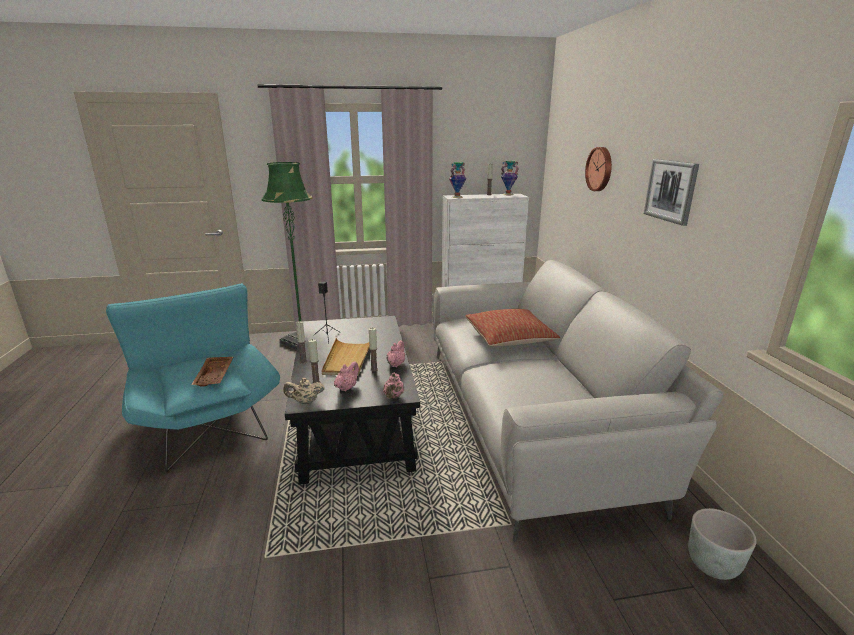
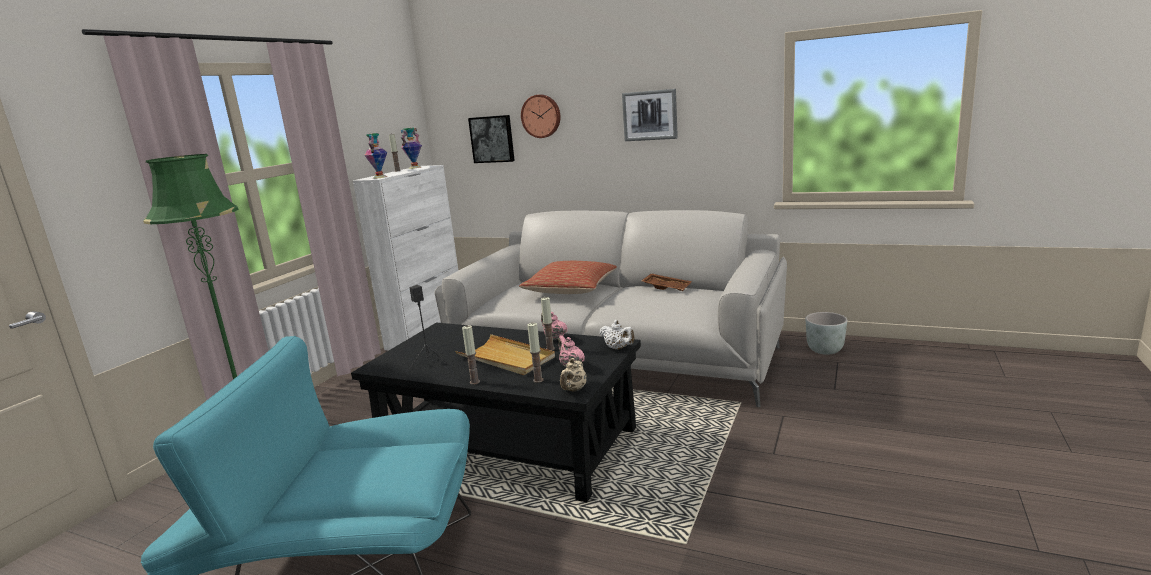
camera: 55 degrees left, 5 degrees down
(215, 376) = (402, 453): brown tray -> brown tray (667, 287)
(393, 397) = (618, 348): pink teapot -> white teapot
(571, 182) = (492, 139): none -> picture

